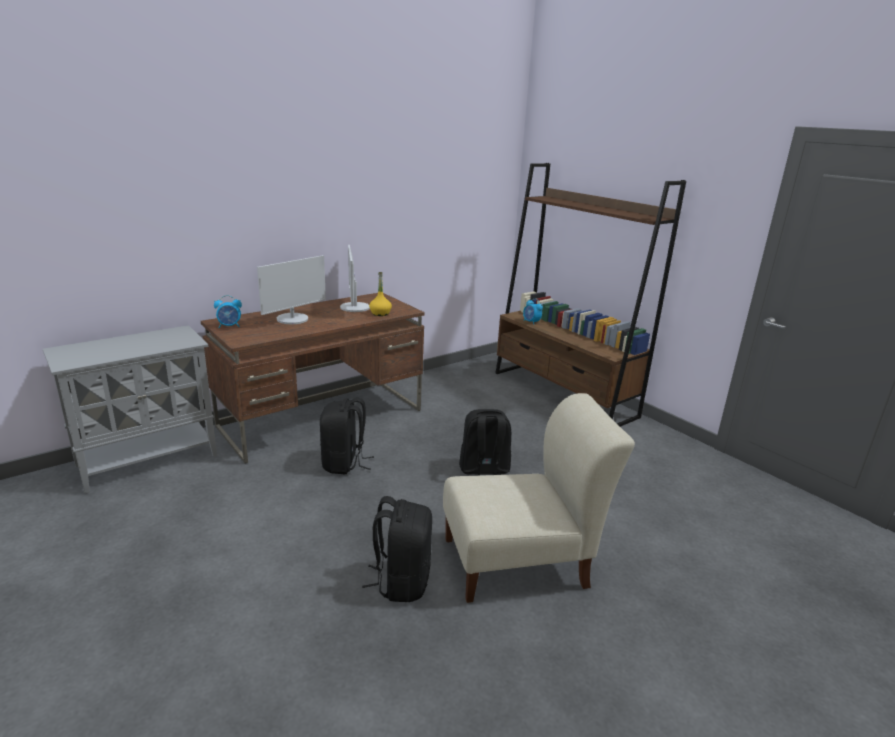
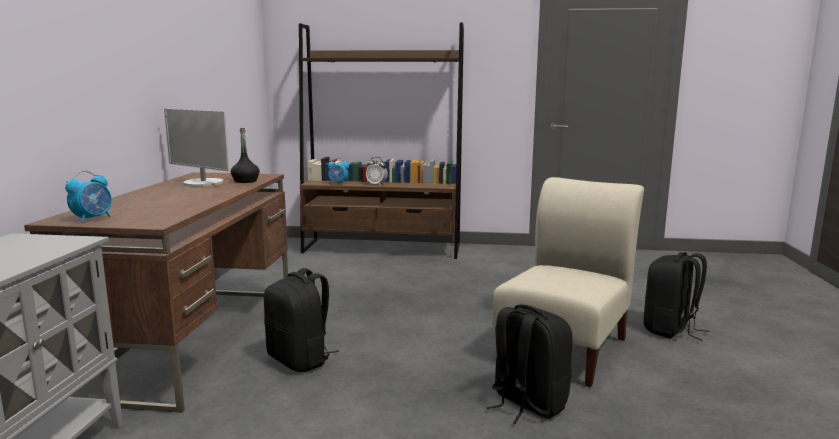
camera: 45 degrees left, 10 degrees down
(293, 319) = (160, 200): monitor -> none
(380, 313) = (245, 181): yellow bottle -> black bottle
(484, 471) = (429, 312): black backpack -> black backpack (670, 330)
(558, 333) = (376, 184): none -> alarm clock

